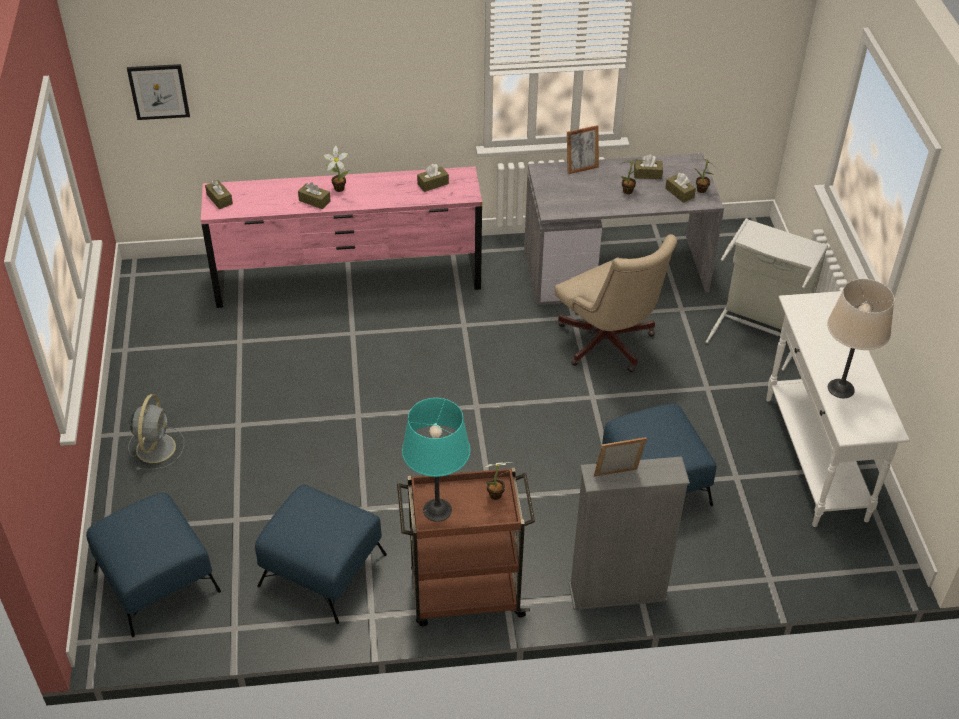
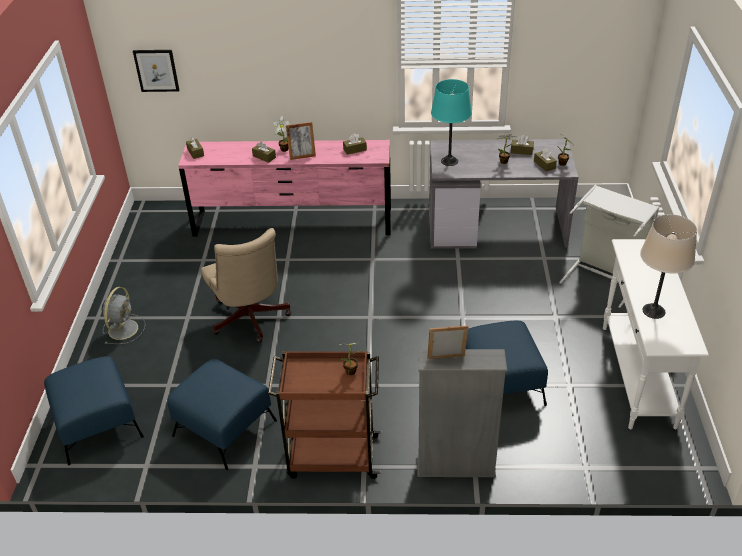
camera: 10 degrees right, 5 degrees down
(437, 510) = (301, 379): turquoise table lamp -> turquoise table lamp (449, 161)
(581, 168) = (470, 144): picture frame -> picture frame (302, 156)
(608, 346) = (481, 280): beige office chair -> beige office chair (250, 321)

